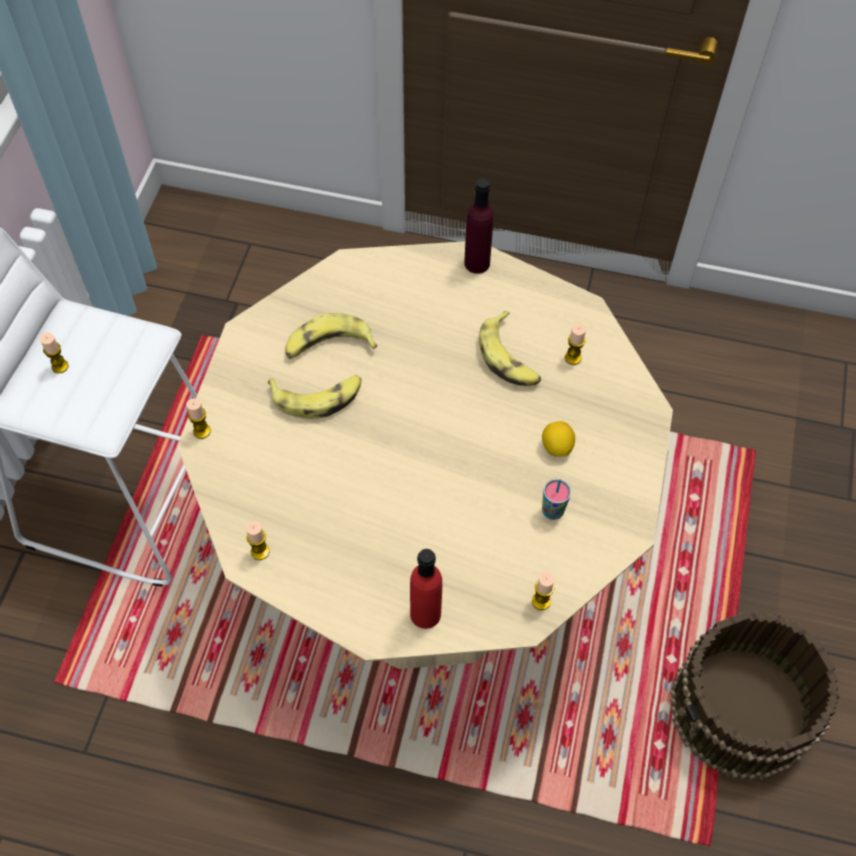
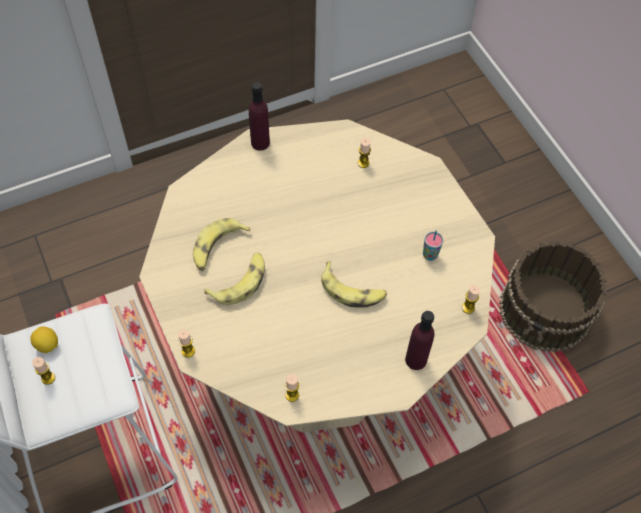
camera: 40 degrees left, 0 degrees up
(425, 613) = (416, 359): red bottle -> purple bottle
(509, 358) = (329, 186): banana -> banana (352, 290)
(556, 447) = (400, 219): lemon -> lemon (47, 345)

